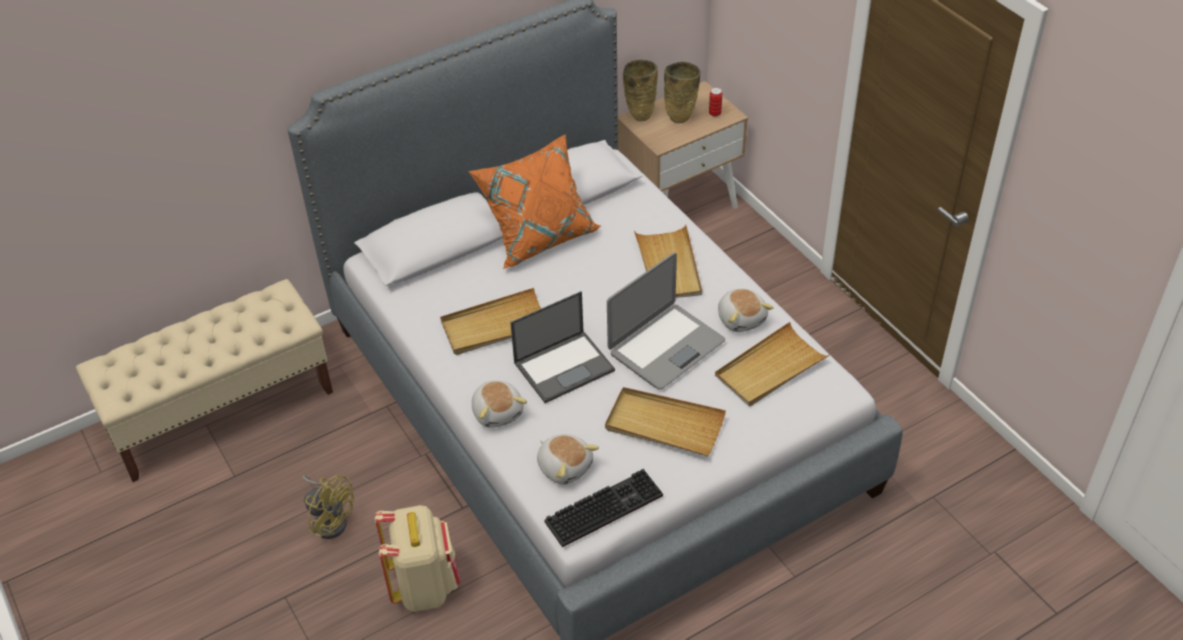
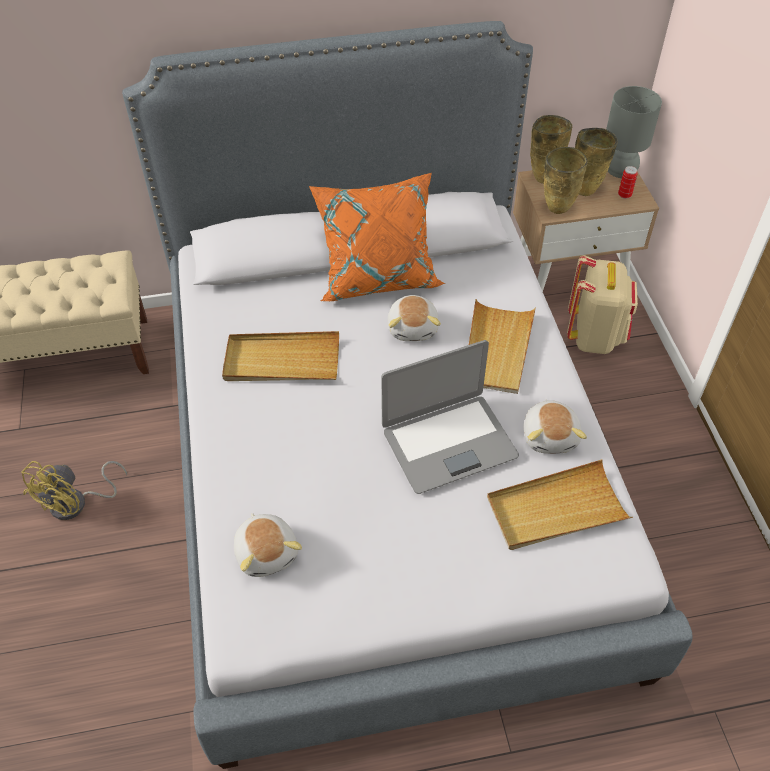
camera: 20 degrees right, 5 degrees up
(330, 519) = (77, 504): yellow fan -> yellow fan turned 60 degrees clockwise
(424, 586) = (124, 610): beige backpack -> beige backpack (594, 336)
(498, 412) = (233, 460): plush toy -> plush toy (413, 327)
(565, 366) = (328, 430): laptop -> none
(604, 506) = (284, 620): keyboard -> none
(664, 140) = (556, 210): none -> beige vase
(664, 425) = (400, 539): beige tray -> none
(701, 95) = (619, 172): none -> grey table lamp

